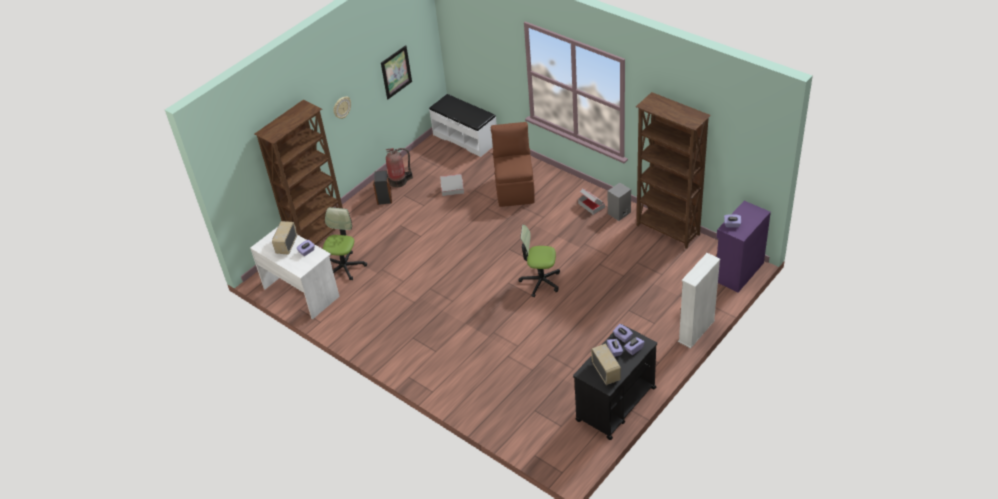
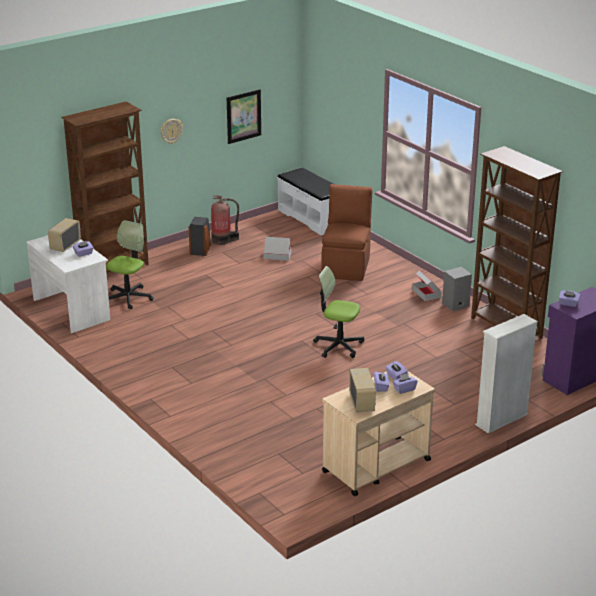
camera: 10 degrees right, 15 degrees down
(615, 404) = (375, 466): black cart -> beige cart

